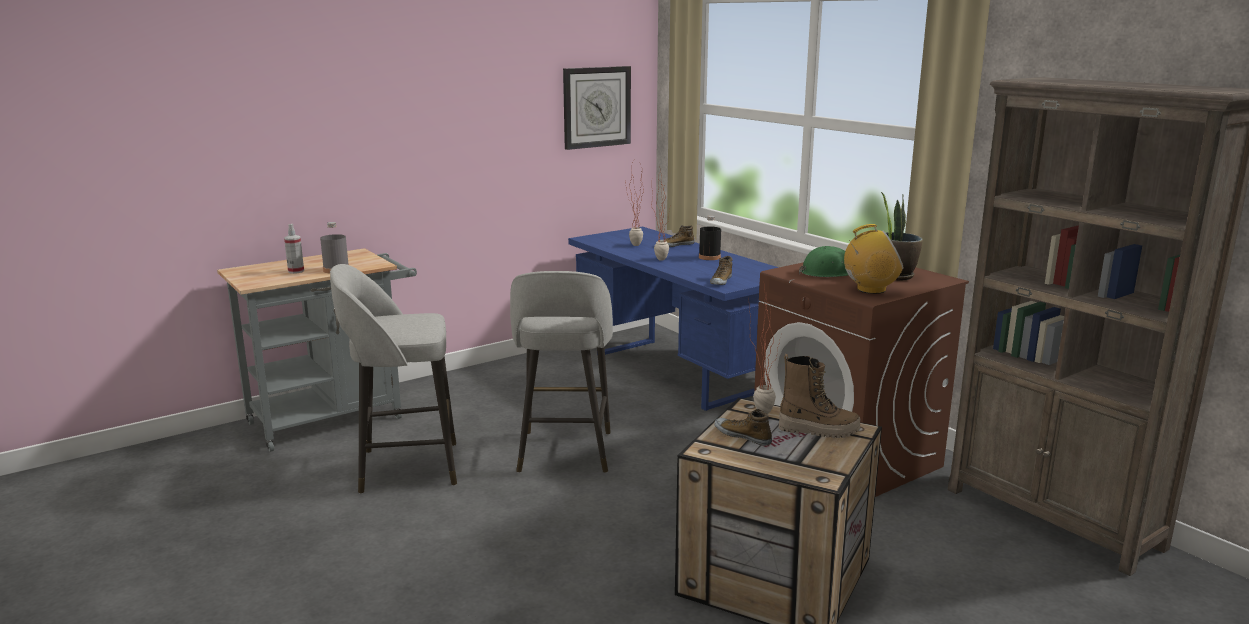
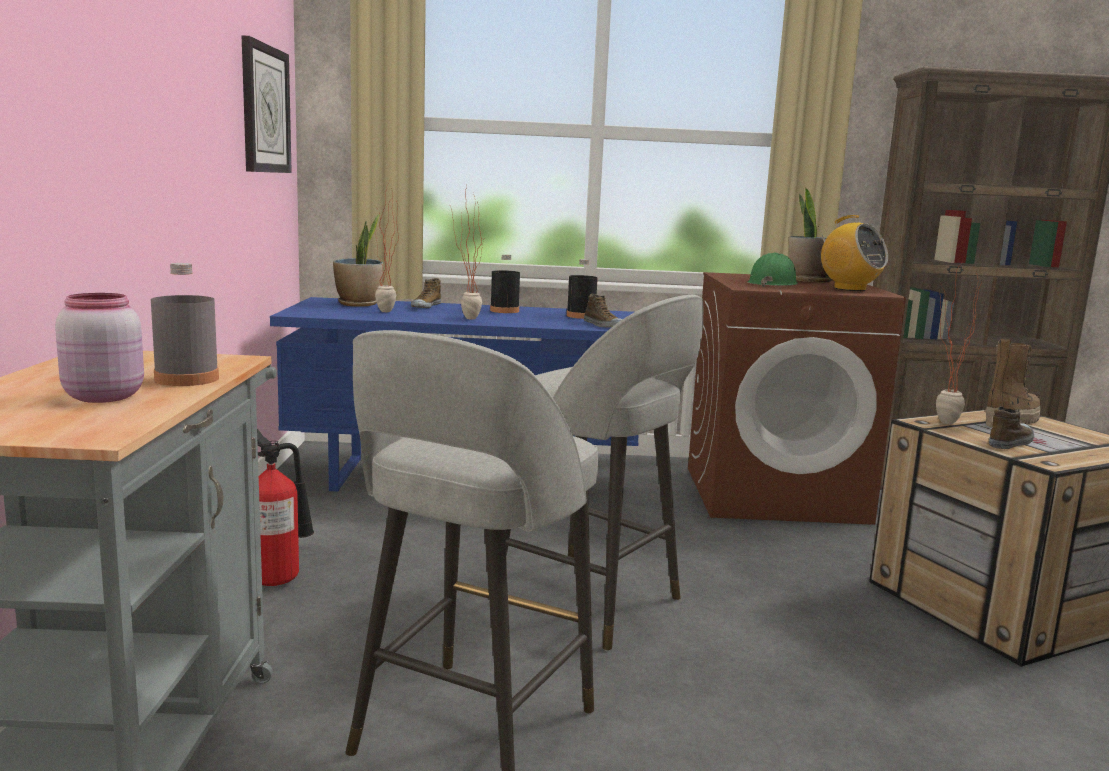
camera: 55 degrees left, 5 degrees down
(296, 271) = (102, 396): spray bottle -> pink jar
(486, 385) = (279, 578): none -> fire extinguisher
(644, 236) = (358, 304): none -> potted plant
(741, 271) = (581, 316): none -> black bottle
(743, 436) = (1011, 442): shoe -> shoe turned 150 degrees clockwise
(870, 289) = (849, 289): radio -> radio turned 105 degrees clockwise

